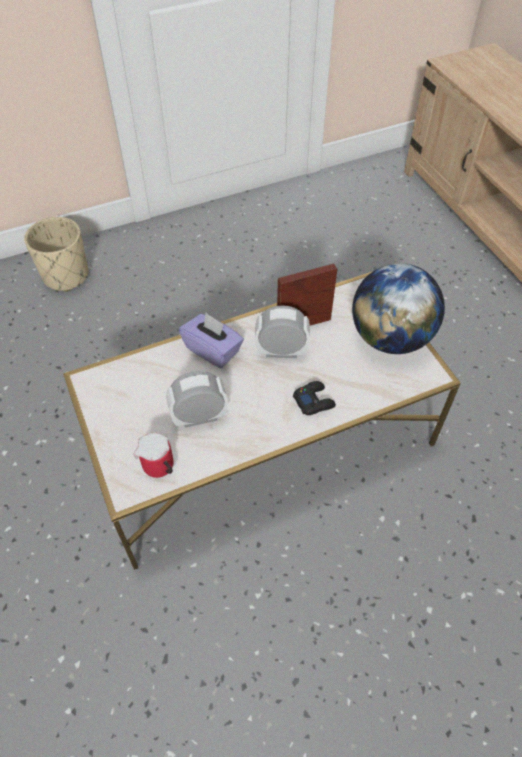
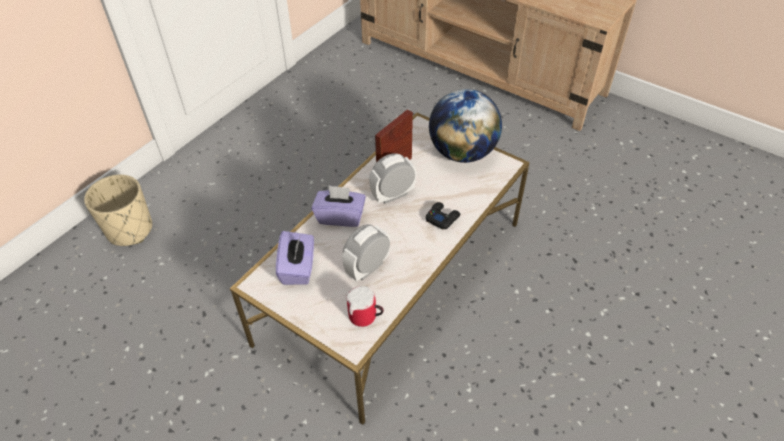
camera: 30 degrees left, 5 degrees down
(135, 384) = (298, 268): none -> purple tissue box

